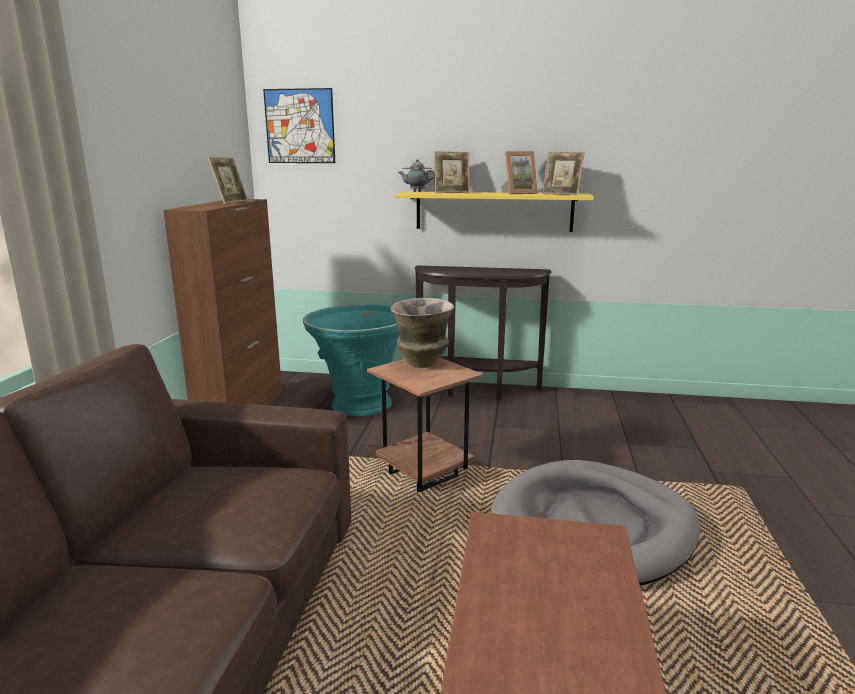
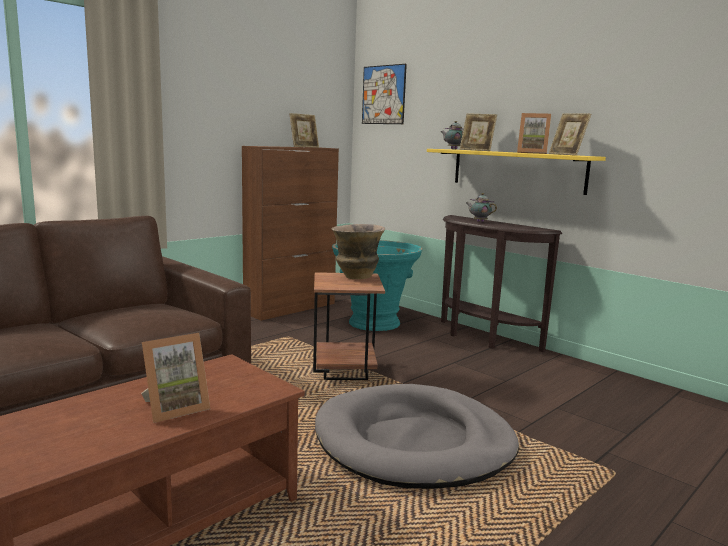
camera: 35 degrees right, 5 degrees down
(466, 270) = (479, 221): none -> teapot
(580, 614) = (175, 408): none -> picture frame

